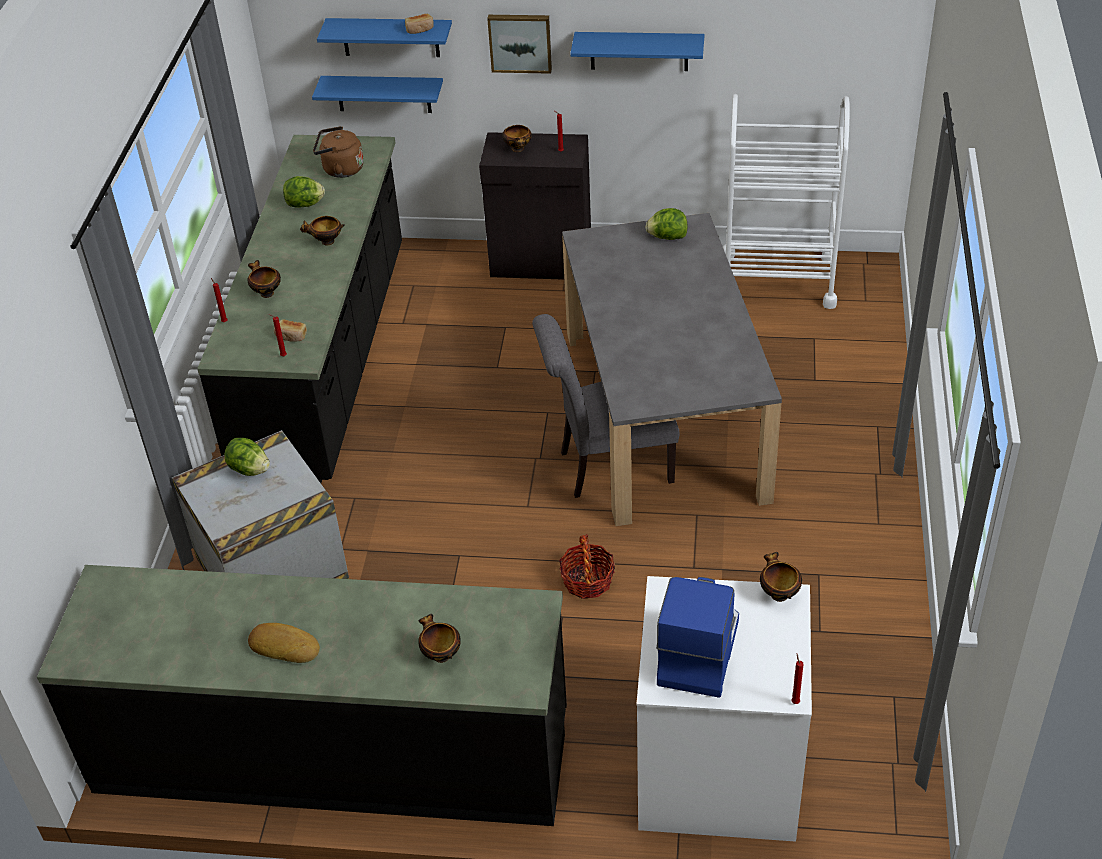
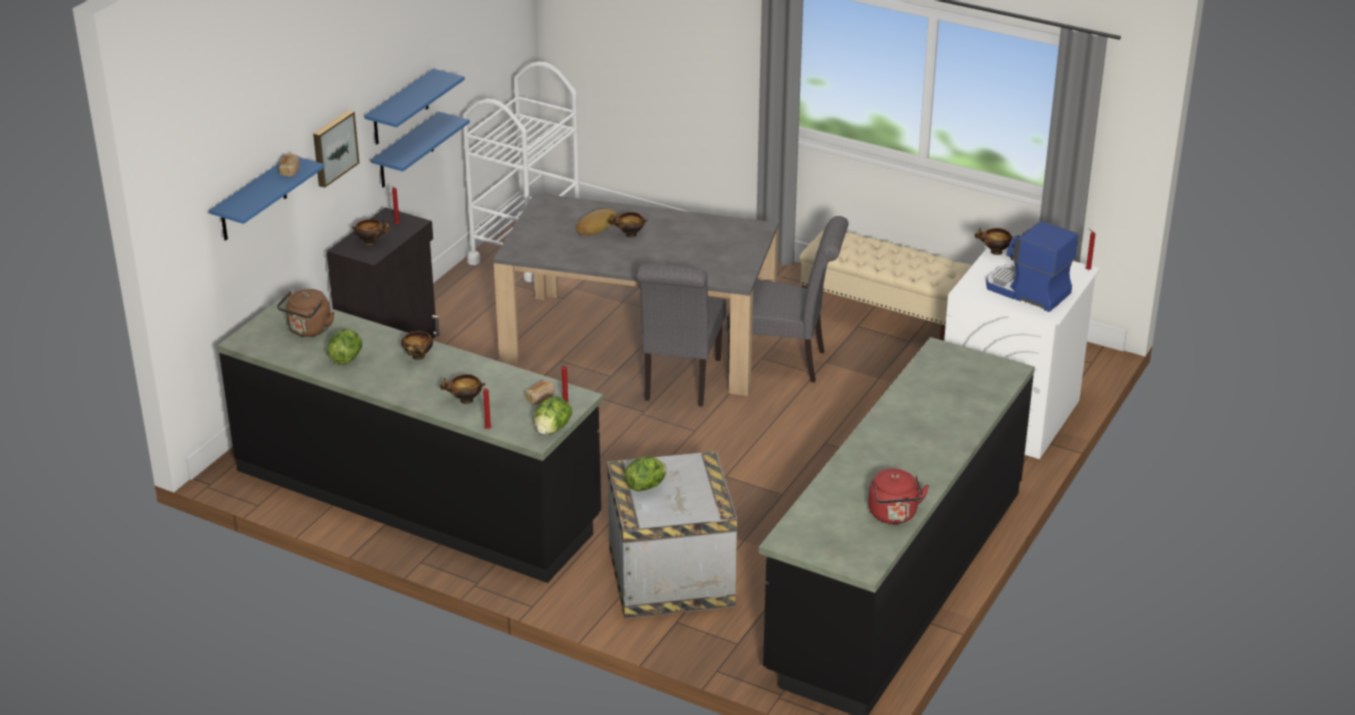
camera: 70 degrees left, 10 degrees down
(170, 657) = (894, 515): none -> red kettle
(285, 646) = (914, 460): bread -> bread (596, 226)
(383, 94) = (251, 264): blue shelf -> blue shelf (406, 151)
(440, 654) = (962, 396): bowl -> bowl (629, 235)
(587, 581) = (796, 422): basket -> none
(667, 237) = (549, 217): lettuce -> lettuce (552, 430)
(699, 534) = (784, 362): none -> grey chair
(846, 595) = (884, 321): none -> beige bench

